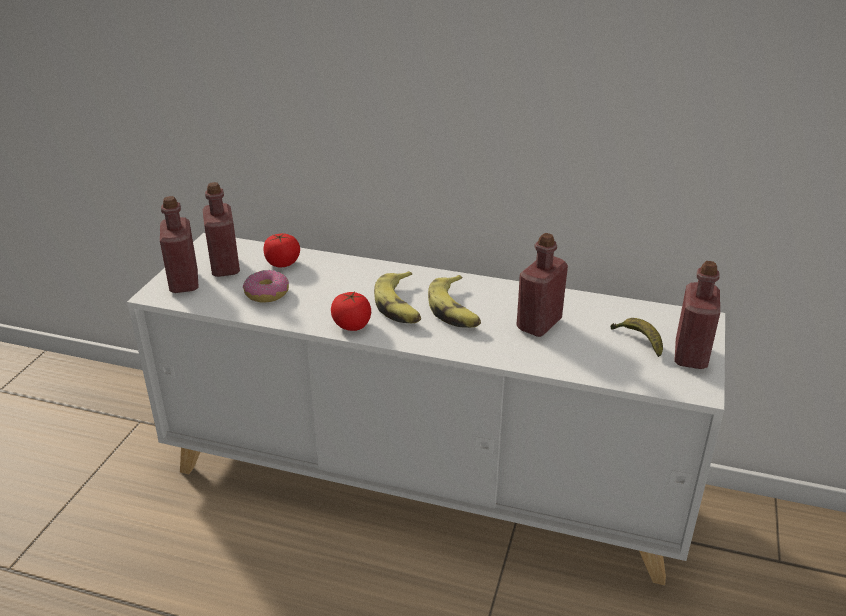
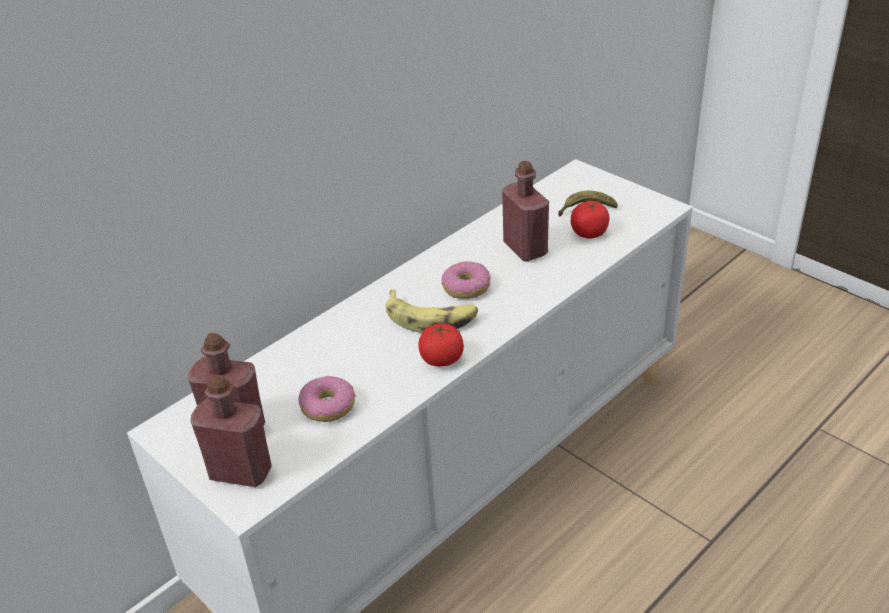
camera: 60 degrees left, 5 degrees up
(282, 263) = (272, 379): tomato -> tomato (589, 233)
(455, 310) = (466, 287): banana -> donut
(690, 355) = (620, 194): red bottle -> none

